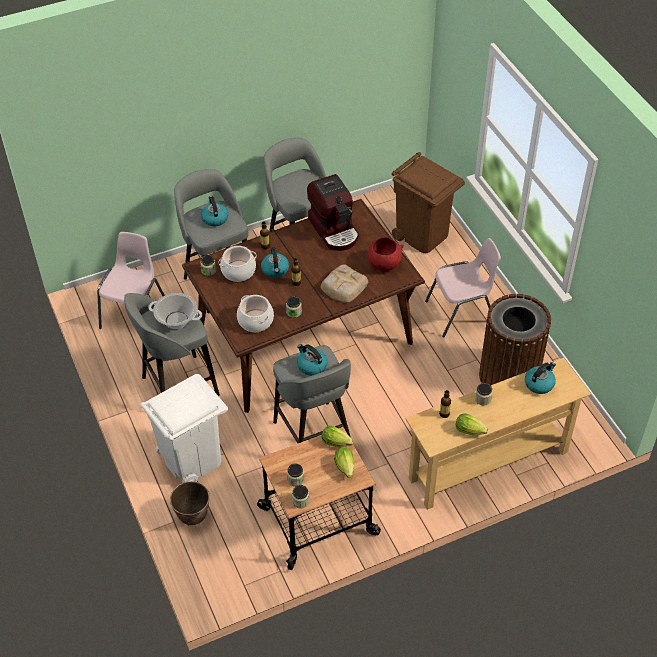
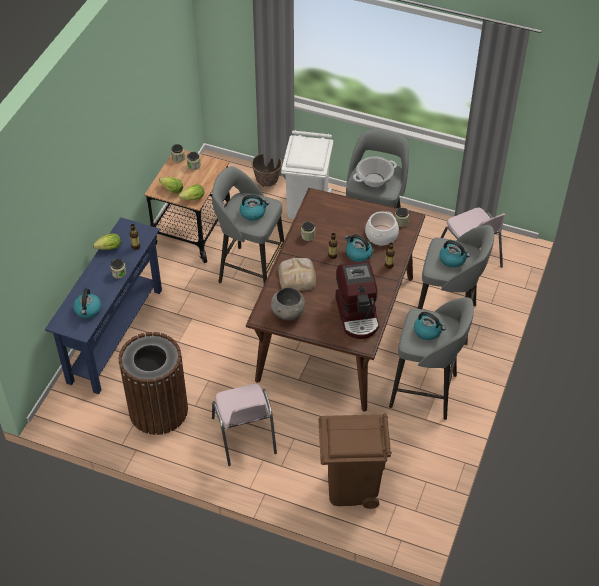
camera: 135 degrees right, 0 degrees up
(256, 321) = (324, 213): cooking pot -> none
(302, 188) = (428, 331): none -> kettle
(334, 229) = (358, 314): coffee machine -> coffee machine turned 120 degrees counterclockwise
(384, 264) = (288, 314): red bowl -> grey bowl
(462, 312) = (244, 436): pink chair -> pink chair turned 45 degrees counterclockwise
(488, 466) = (115, 335): beige console table -> blue console table

